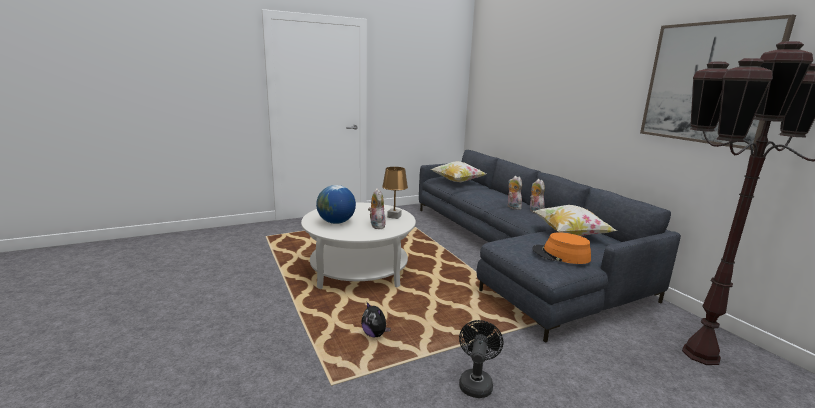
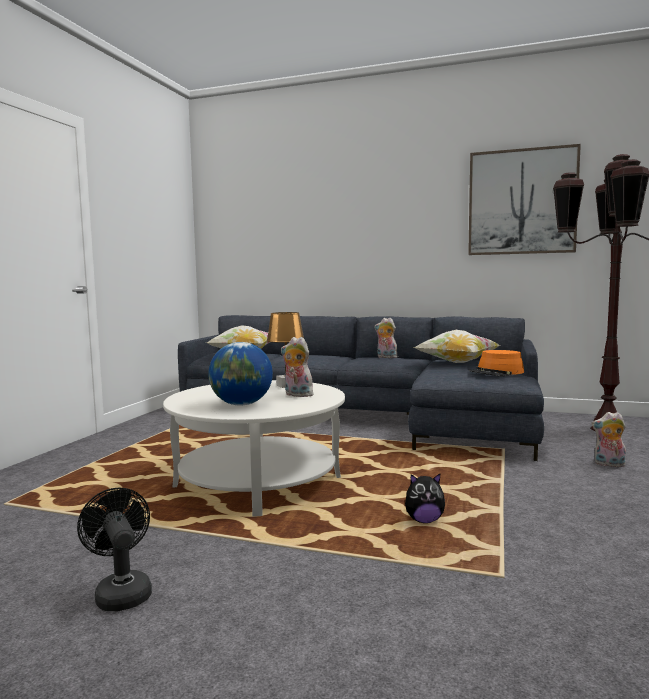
camera: 45 degrees left, 10 degrees down
(476, 382) = (571, 506): black fan -> black fan (121, 592)
(512, 207) = (359, 359): plush toy -> plush toy (609, 464)

